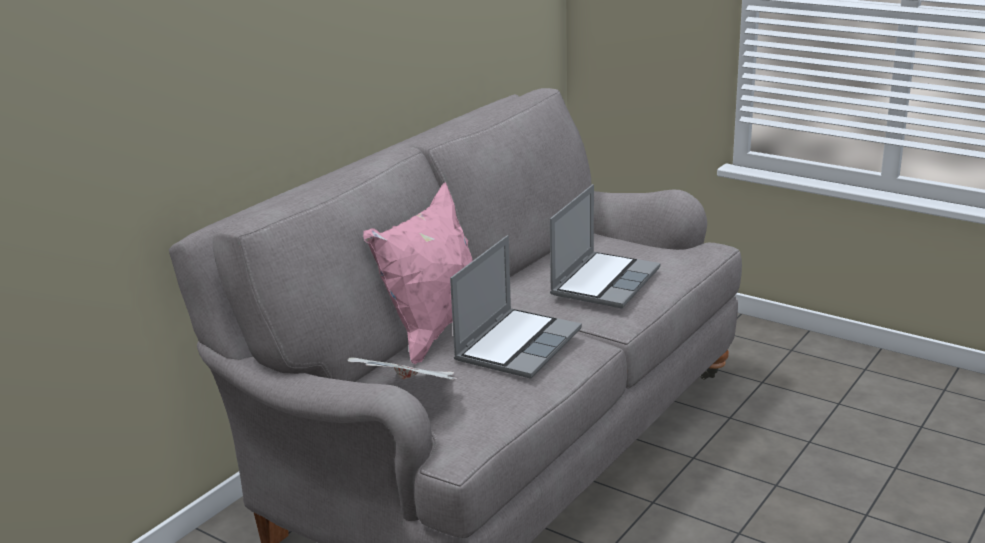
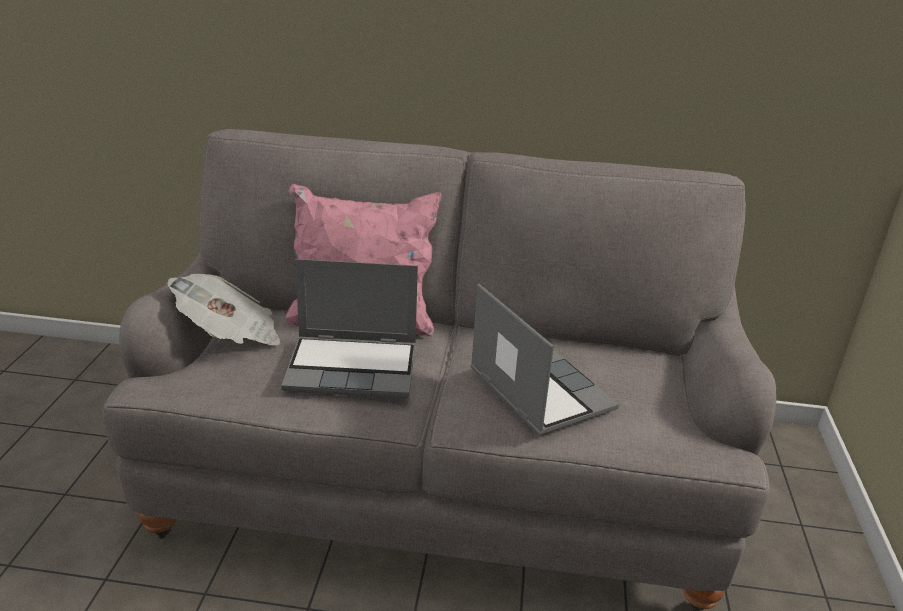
camera: 60 degrees right, 5 degrees up
(604, 281) = (537, 390): laptop -> laptop turned 120 degrees counterclockwise

